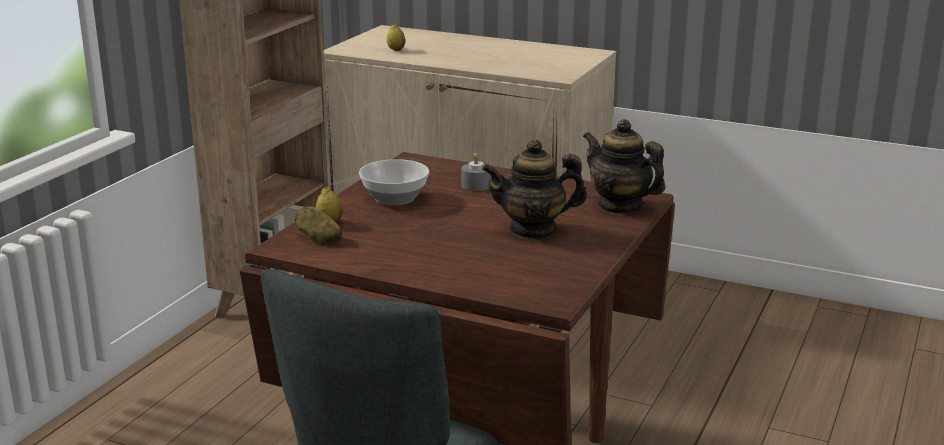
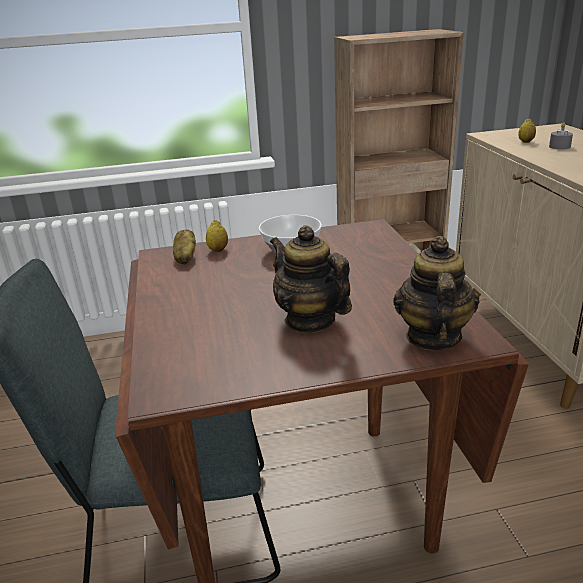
camera: 55 degrees right, 5 degrees up
(475, 185) = (364, 263): grey candle -> grey candle (559, 146)

